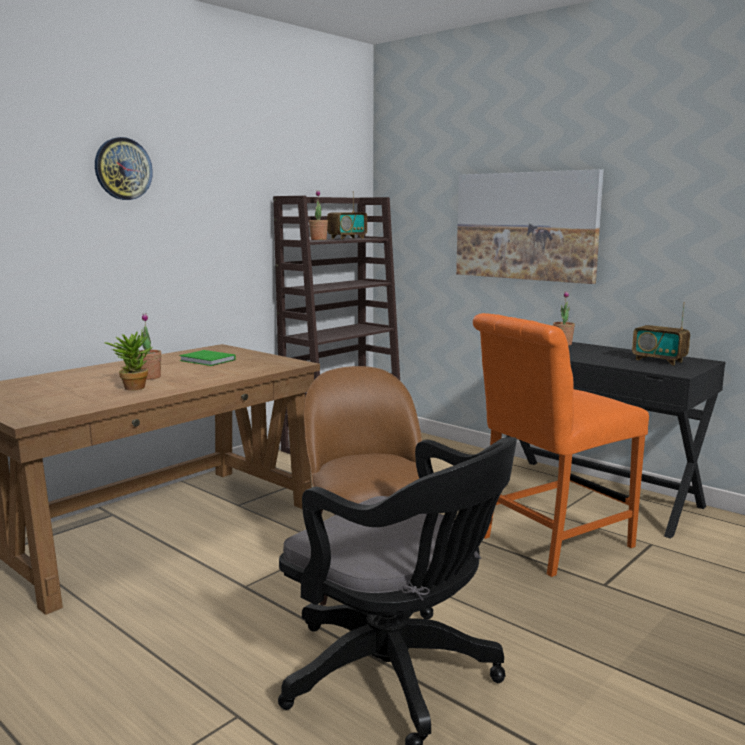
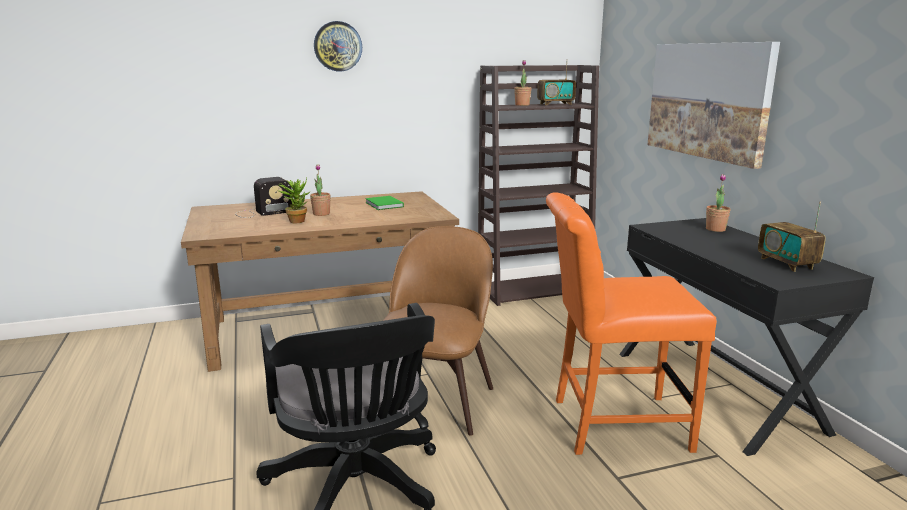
camera: 30 degrees right, 5 degrees up
(63, 385) = (262, 212): none -> radio

